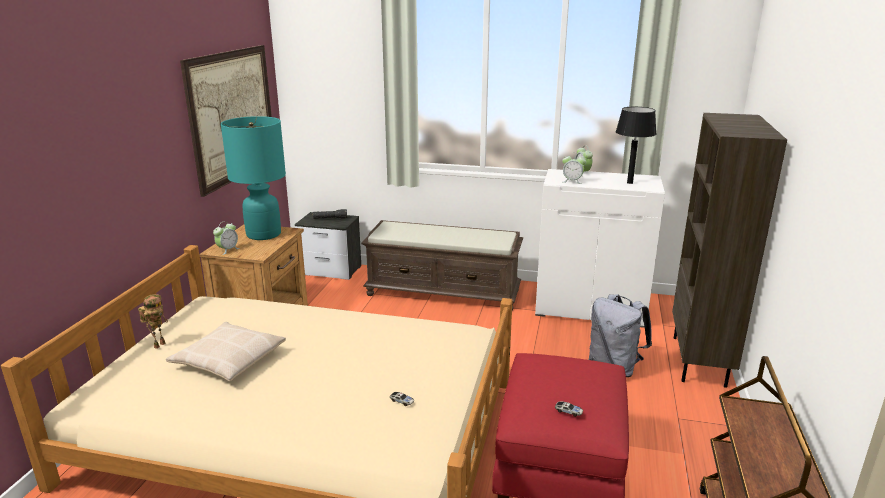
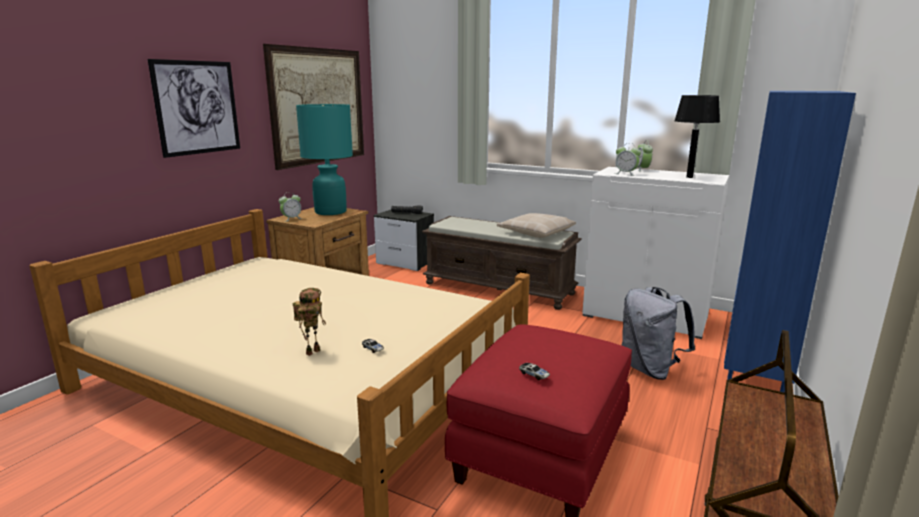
camera: 15 degrees right, 5 degrees down
(128, 148) = (197, 107): none -> picture
(159, 344) = (197, 283): toy robot -> toy robot (312, 351)
(229, 360) = (243, 299): beige pillow -> beige pillow (536, 232)
(700, 361) = (755, 377): brown bookcase -> blue bookcase

